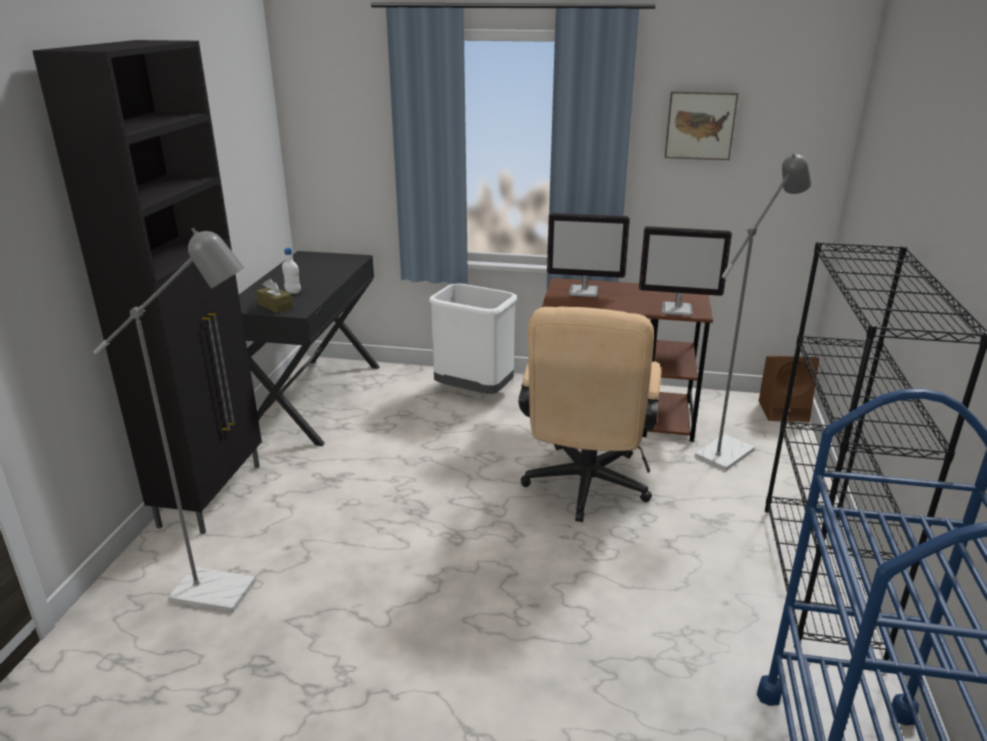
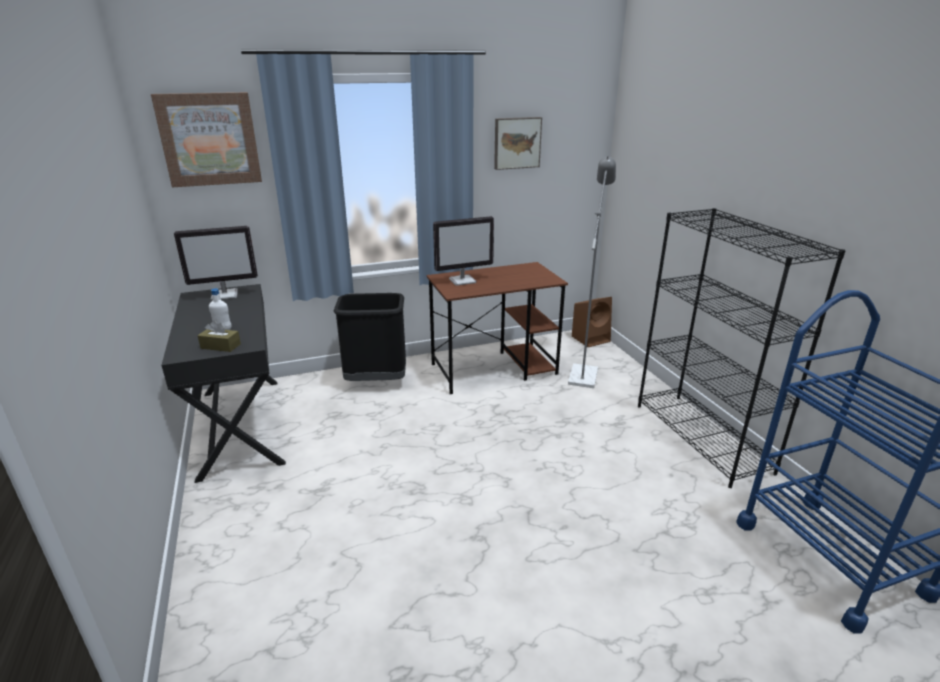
camera: 30 degrees left, 0 degrees up
(213, 494) = (214, 544): black cabinet -> none
(226, 593) = (312, 628): grey floor lamp -> none
(340, 95) = (209, 139): none -> picture
(474, 391) = (376, 381): white trash can -> black trash can
(584, 489) = (521, 430): beige office chair -> none
(678, 309) = (539, 280): monitor -> monitor (225, 295)

